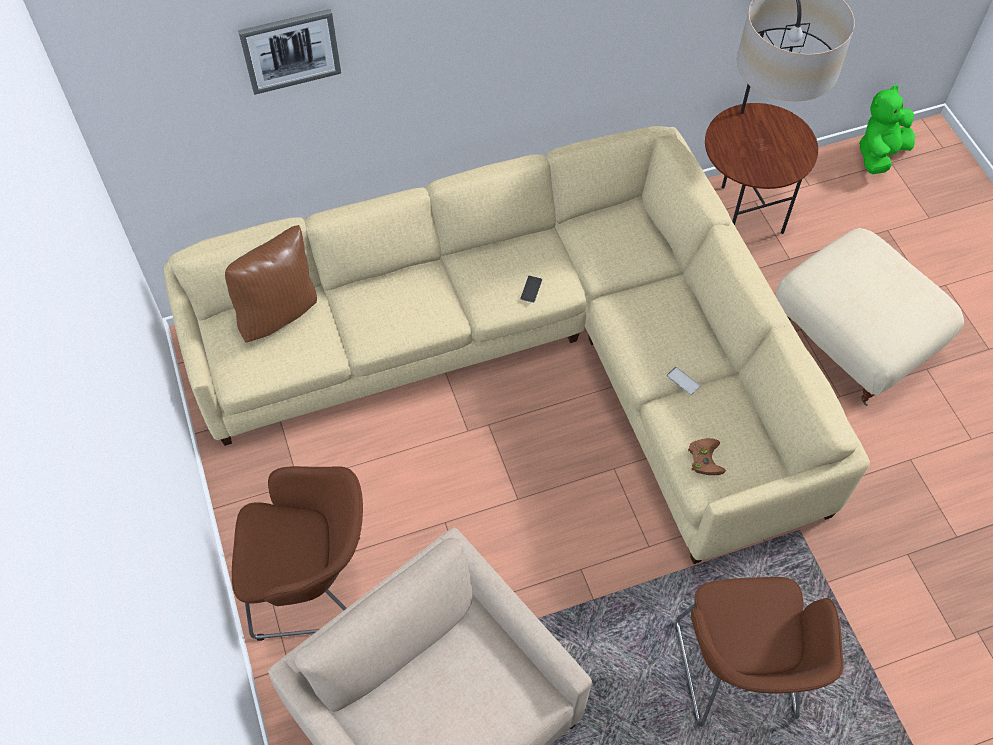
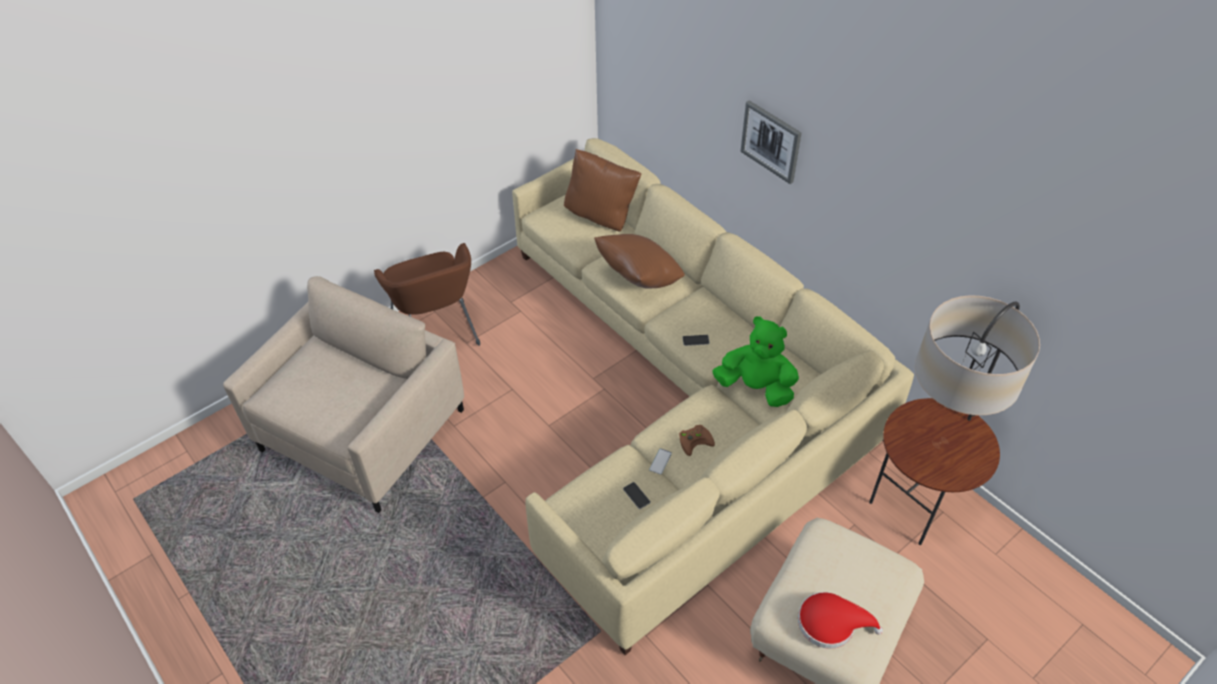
camera: 70 degrees right, 10 degrees down
(290, 50) = (696, 57): picture -> picture (771, 141)
(408, 309) = (639, 279): none -> brown pillow
(704, 457) = (590, 491): brown game controller -> brown game controller (695, 440)
(722, 416) = (636, 495): none -> phone
(738, 676) = (449, 614): brown armchair -> none
(880, 154) = (1085, 611): green plush toy -> green plush toy (756, 387)
(907, 312) = (831, 623): none -> red hat

